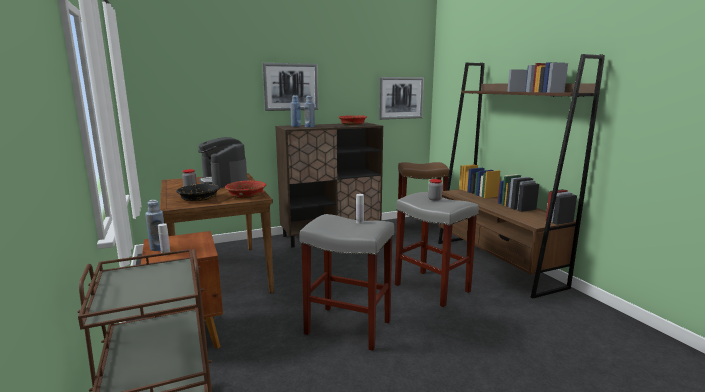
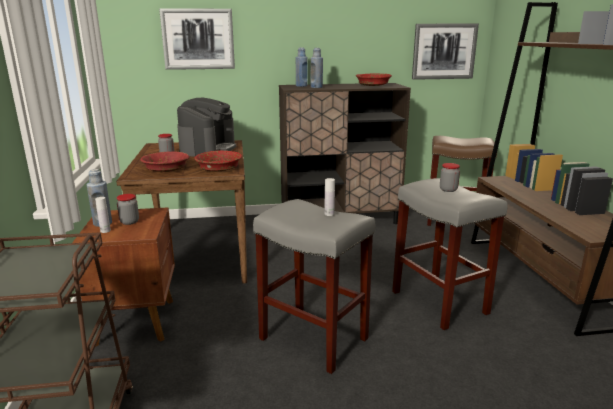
camera: 15 degrees right, 5 degrees up
(183, 245) = (129, 222): none -> jar
(199, 199) = (166, 169): black bowl -> red bowl
(224, 181) = (208, 149): coffee machine -> coffee machine turned 150 degrees counterclockwise
(290, 87) = (299, 37): picture -> picture (198, 39)

